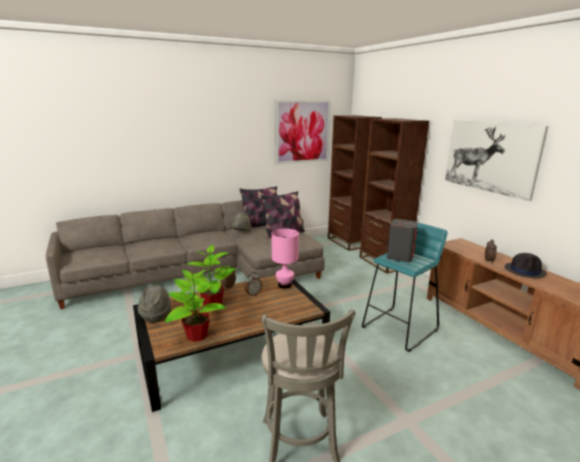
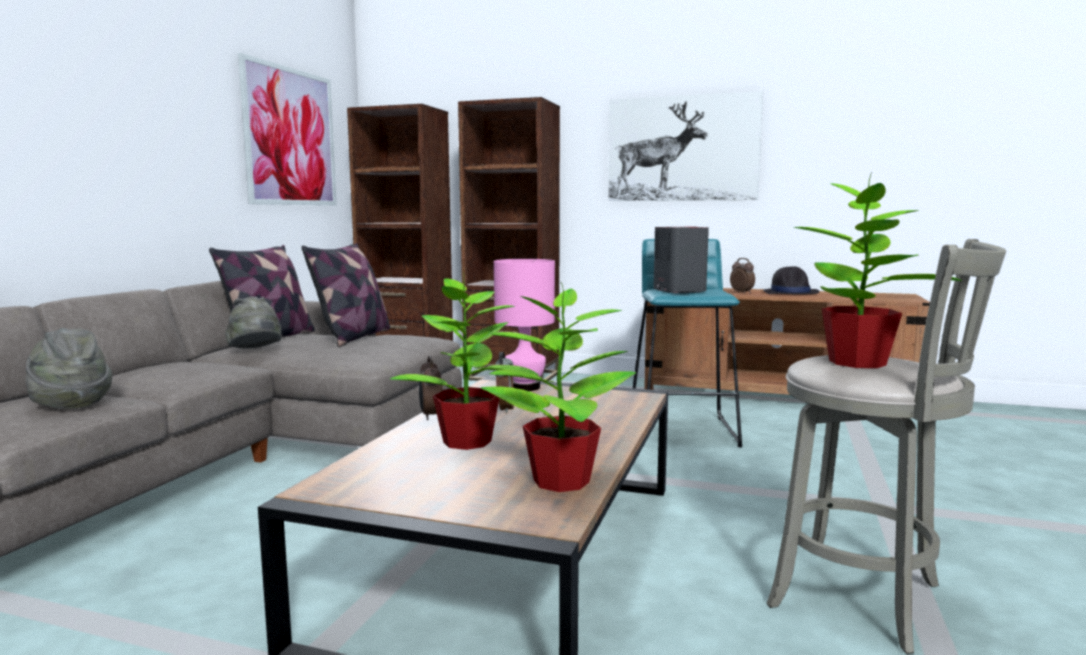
camera: 45 degrees left, 10 degrees down
(156, 315) = (383, 494): grey hat -> grey hat (70, 403)
(297, 344) = (858, 363): none -> potted plant

